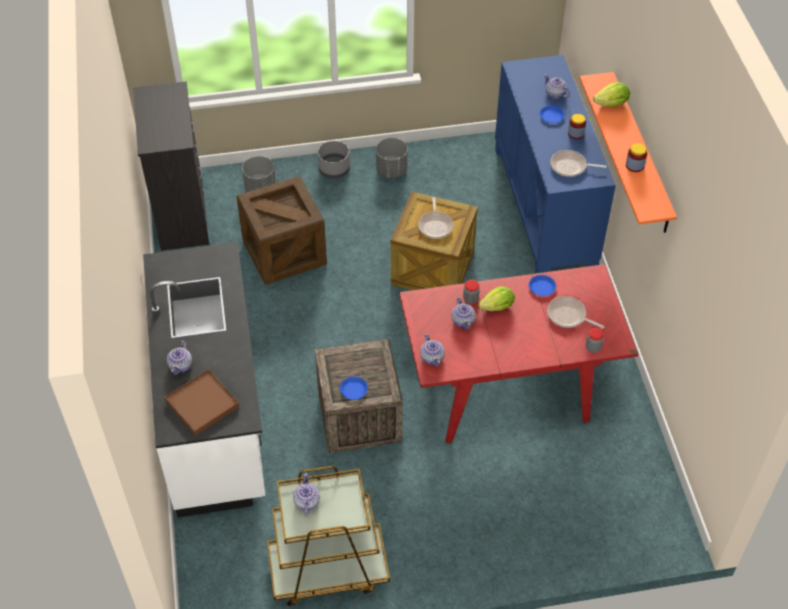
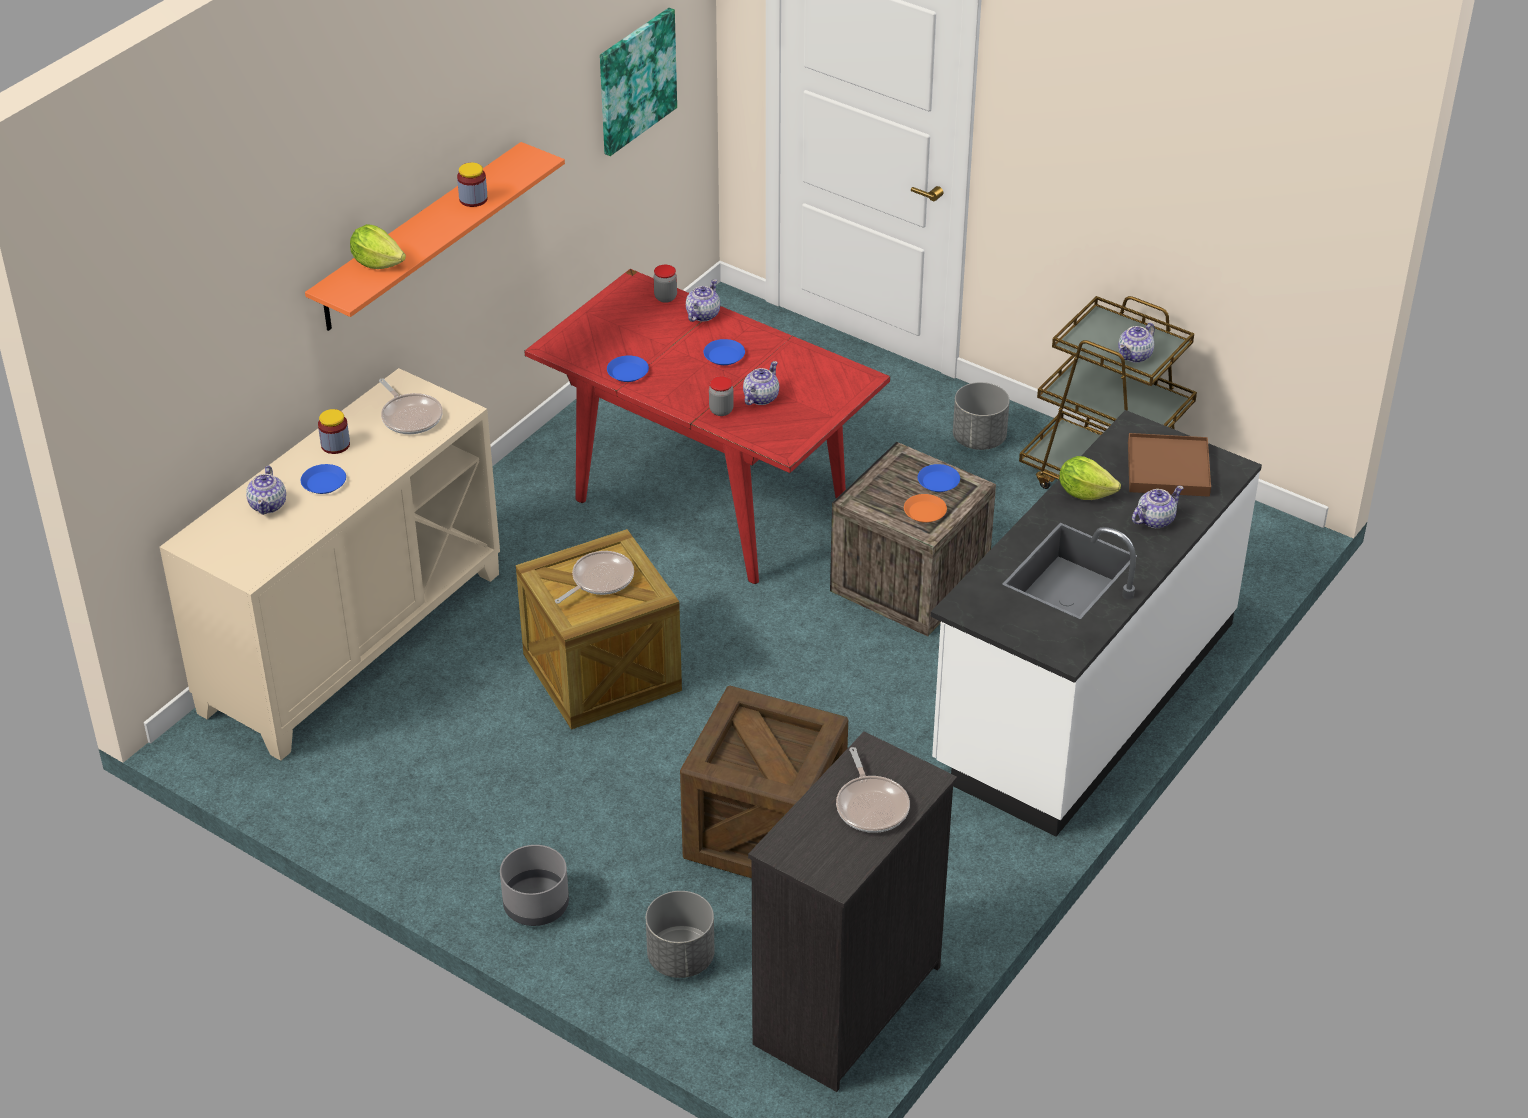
camera: 135 degrees left, 10 degrees down
(340, 366) = (925, 512): none -> orange plate
(392, 170) = (458, 840): grey planter -> grey planter (978, 439)
(432, 357) = (843, 389): teapot -> teapot (702, 315)
(497, 307) = (704, 386): lettuce -> lettuce (1085, 492)
(514, 333) = (724, 355): none -> blue plate
(545, 207) = (351, 641): blue cabinet -> beige cabinet
(568, 316) = (644, 334): frying pan -> frying pan (871, 805)
(718, 330) = (635, 80): none -> picture

